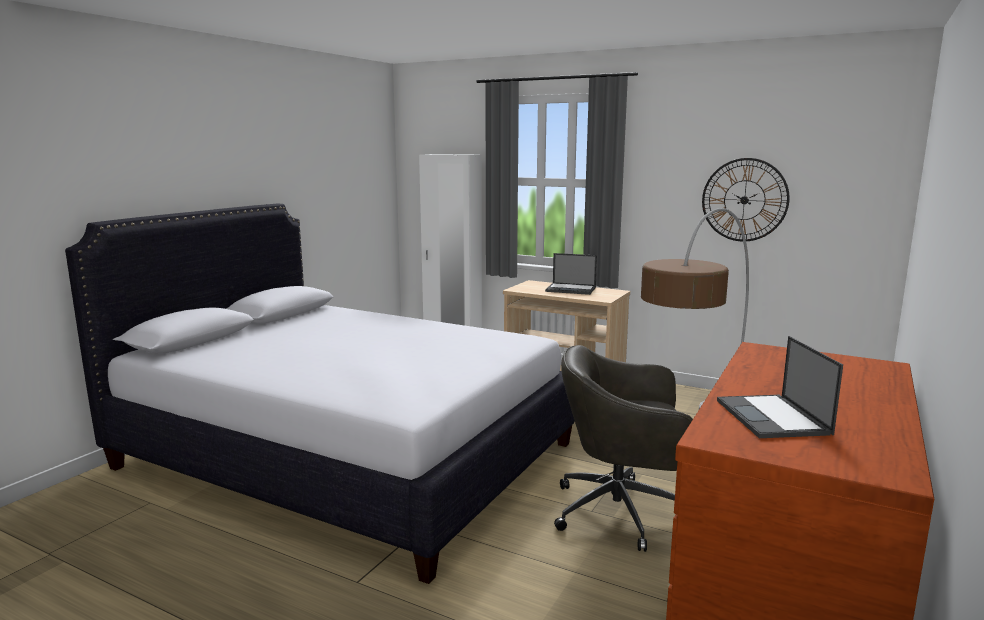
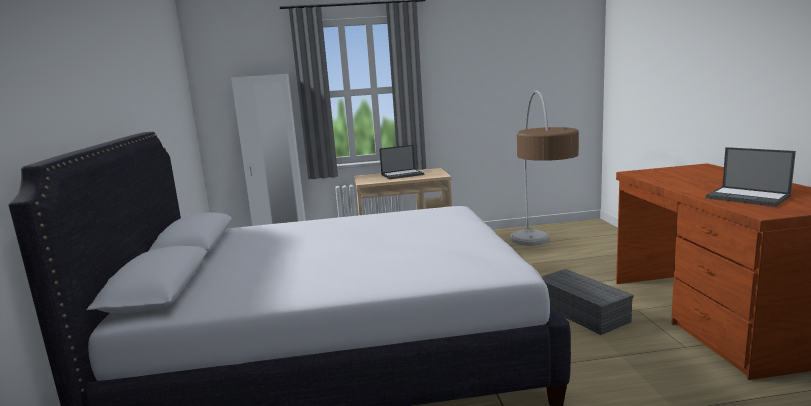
camera: 35 degrees left, 0 degrees up
(621, 512) = (579, 312): grey office chair -> grey storage box
(744, 200) = (506, 89): wall clock -> none

